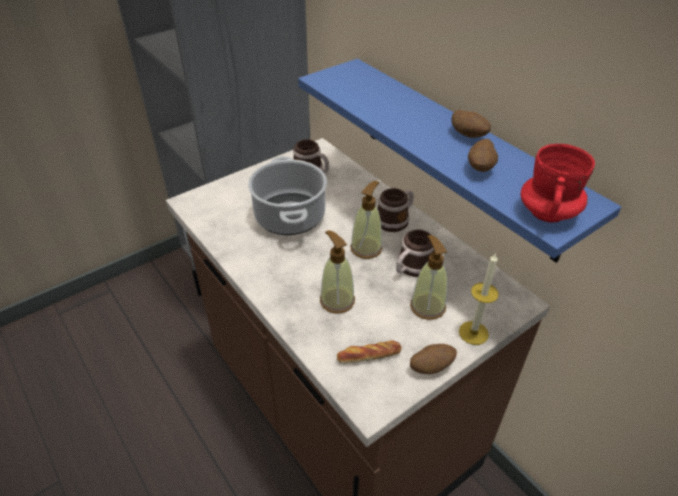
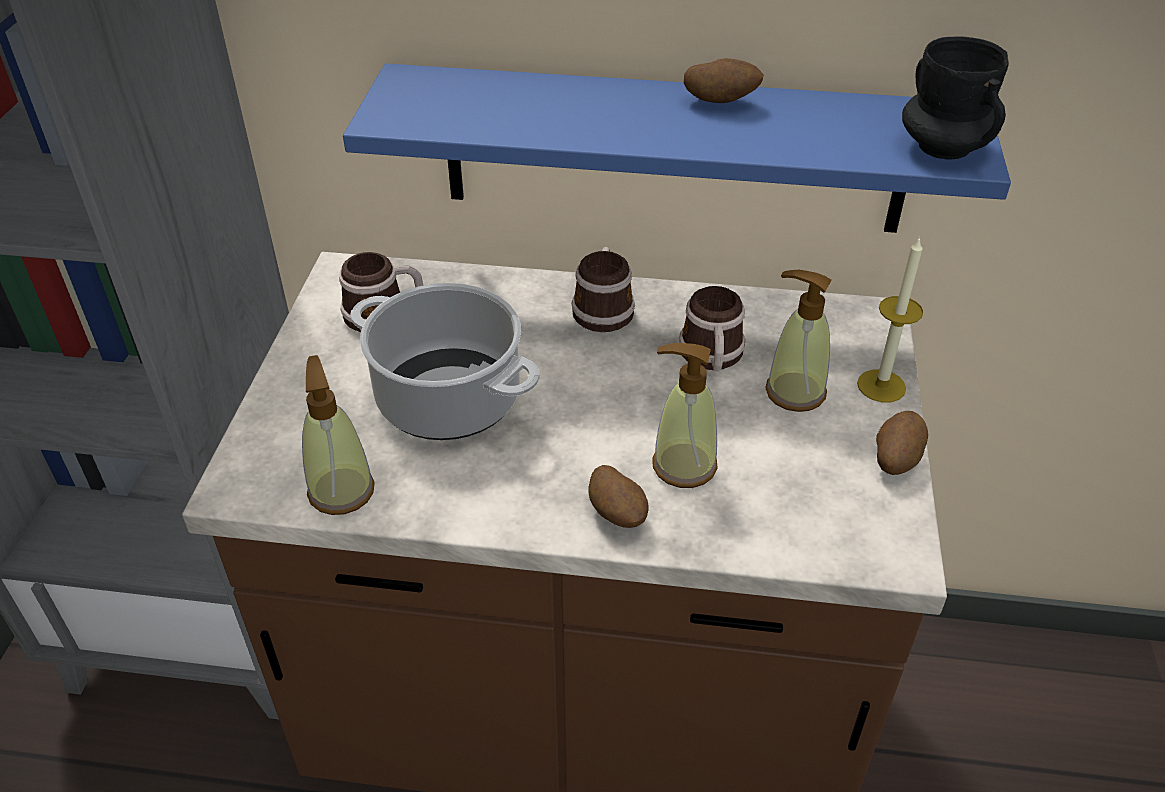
camera: 45 degrees left, 0 degrees up
(366, 248) = (621, 370): soap dispenser -> soap dispenser (341, 490)
(369, 355) = (817, 501): bread -> none
(480, 168) = (800, 135): potato -> potato (617, 515)
(548, 213) = (944, 148): red mug -> black mug

